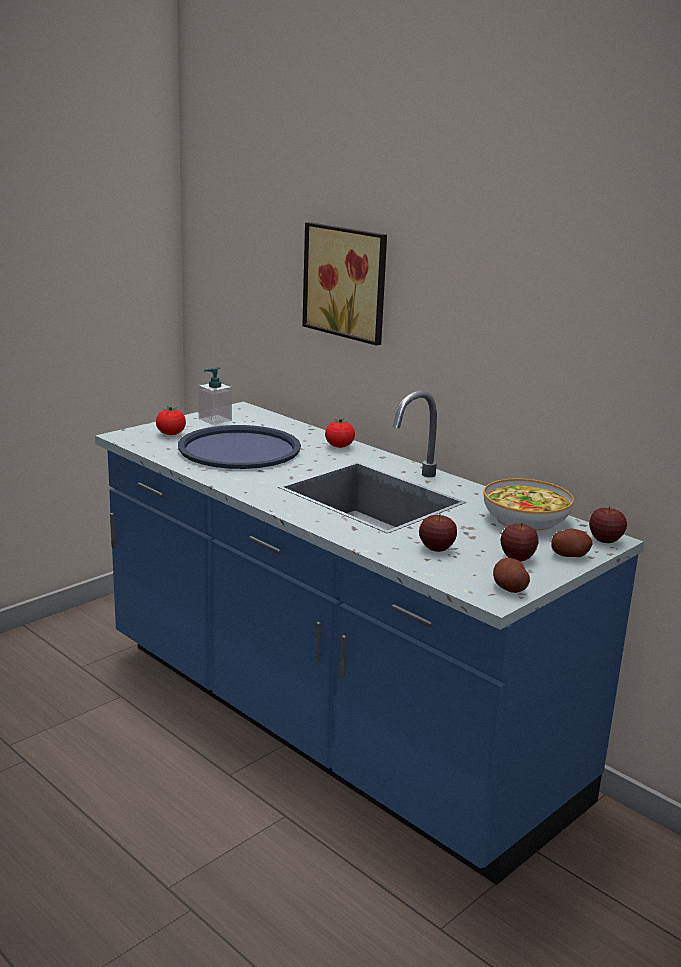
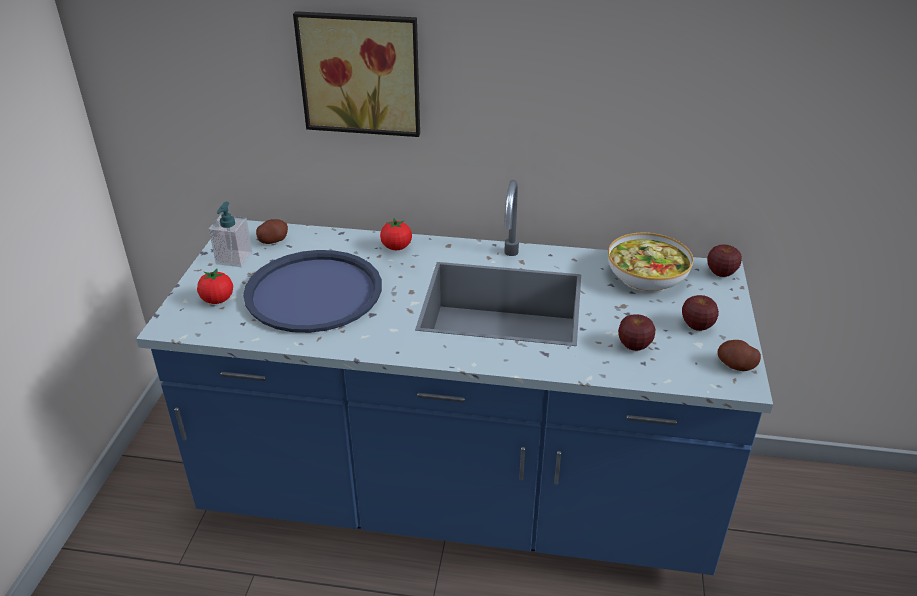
camera: 35 degrees left, 15 degrees up
(569, 555) = (722, 303): potato -> potato (273, 240)

